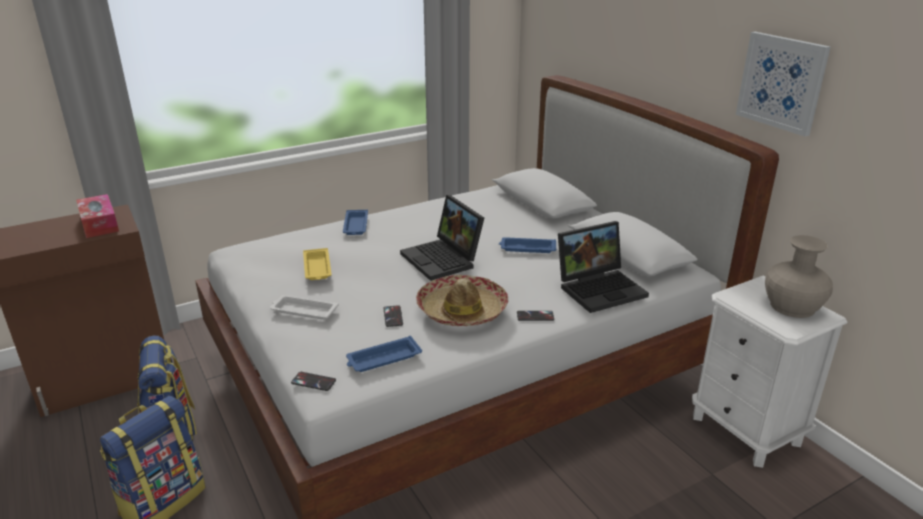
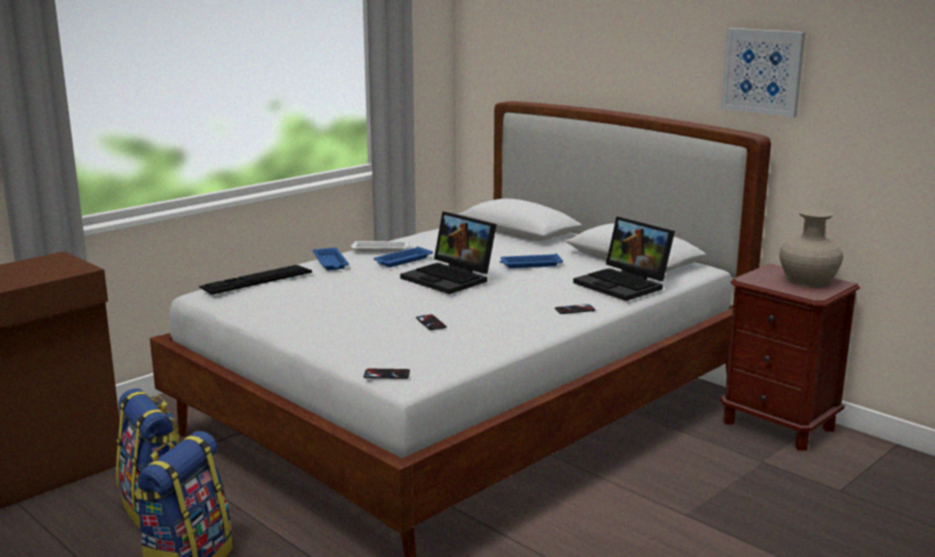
camera: 15 degrees left, 10 degrees down
(99, 224) = (48, 268): tissue box -> none
(281, 241) = (256, 279): none -> keyboard
(303, 311) = (330, 328): white tray -> white tray (379, 250)
(317, 268) = (319, 295): yellow tray -> none
(383, 359) = (446, 352): blue tray -> blue tray (402, 261)
(461, 310) = (499, 312): hat -> none
(601, 288) = (625, 284): laptop -> laptop turned 90 degrees clockwise
(746, 430) = (778, 425): white nightstand -> brown nightstand

